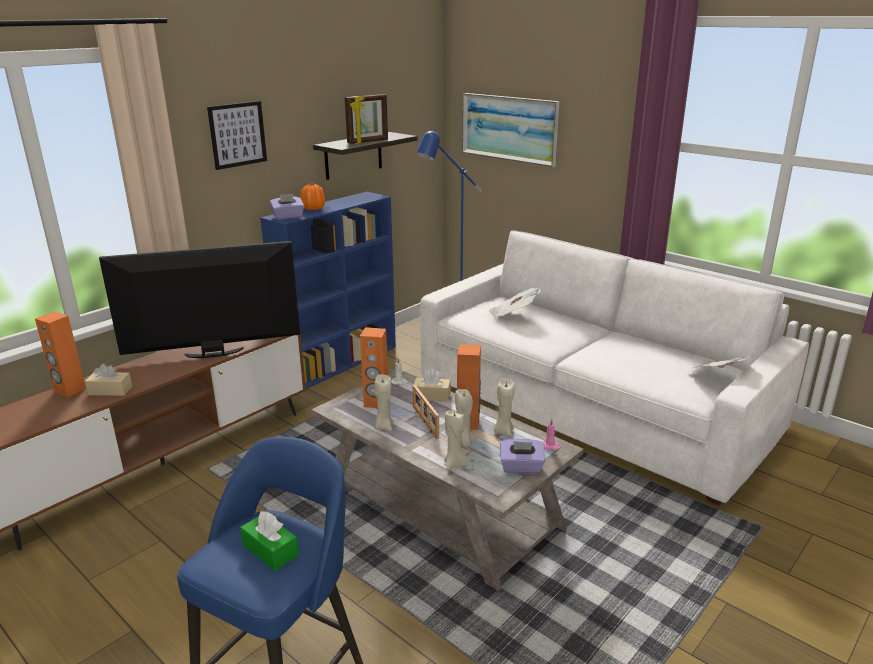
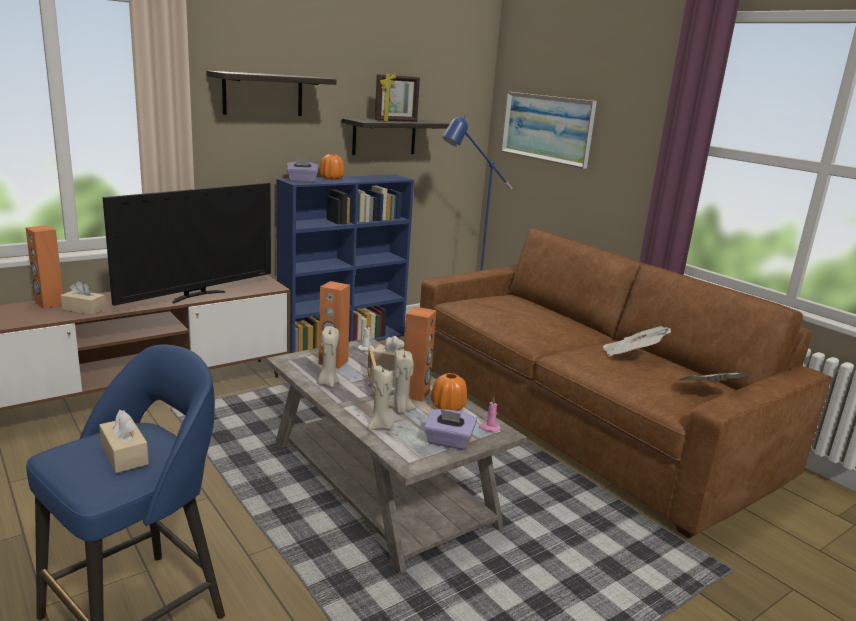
camera: 10 degrees right, 5 degrees down
(213, 354) = (197, 296): television -> television turned 135 degrees clockwise
(237, 134) = (263, 94): picture -> shelf
(270, 550) = (124, 455): green tissue box -> beige tissue box
(503, 431) = (448, 407): beige candle -> orange vase
(512, 315) = (512, 309): newspaper -> newspaper (631, 356)
(592, 405) = (584, 418): white sofa -> brown sofa

